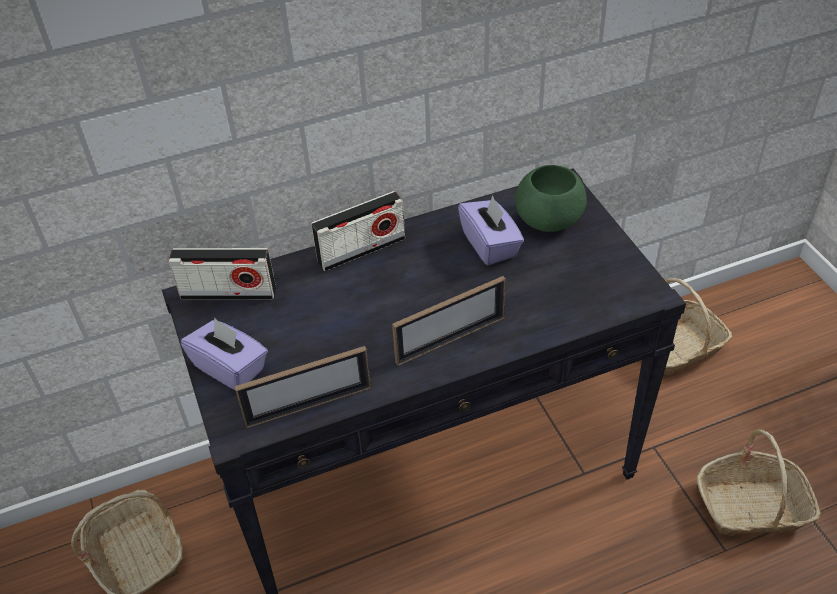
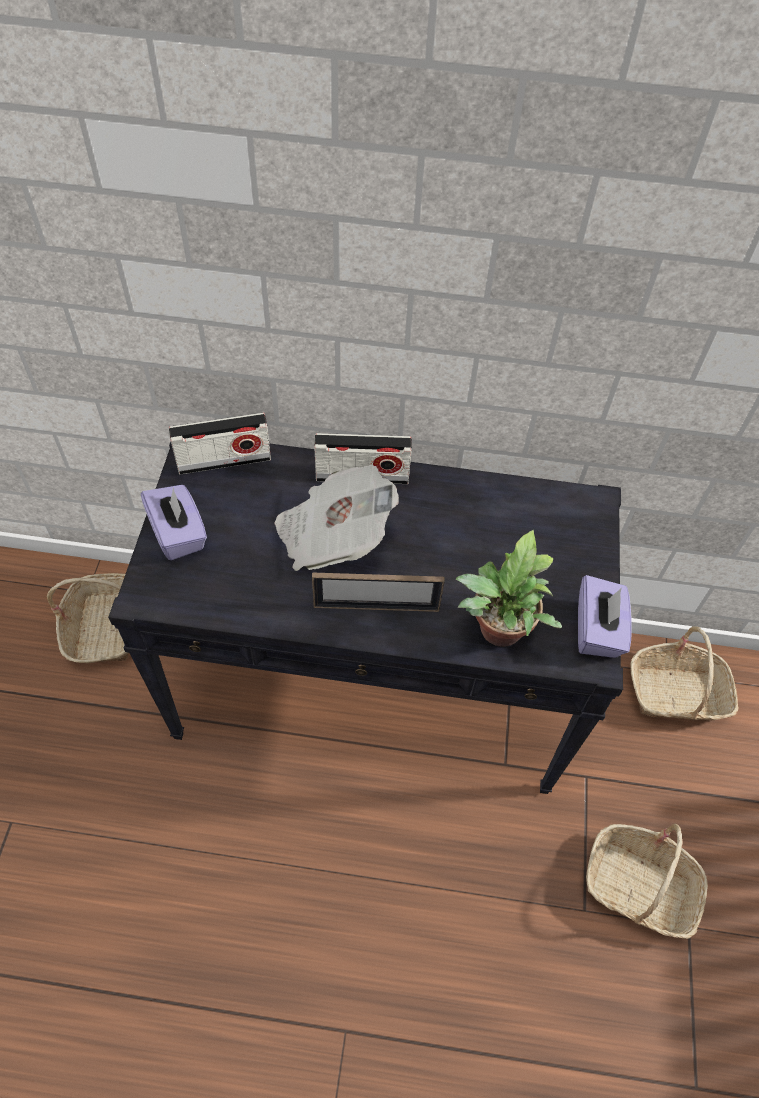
camera: 25 degrees right, 10 degrees up
(228, 293) = (224, 460): radio -> radio turned 45 degrees counterclockwise
(309, 405) = (216, 604): picture frame -> none
(371, 305) = (333, 535): none -> newspaper
(490, 245) = (480, 530): purple tissue box -> purple tissue box (597, 630)
(550, 219) = (556, 531): green bowl -> none
(563, 311) = (498, 633): none -> potted plant

